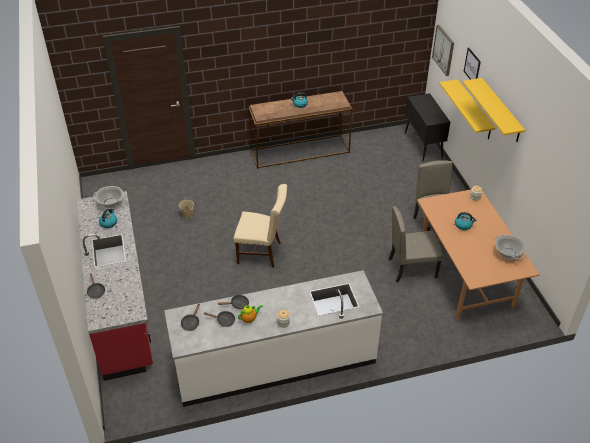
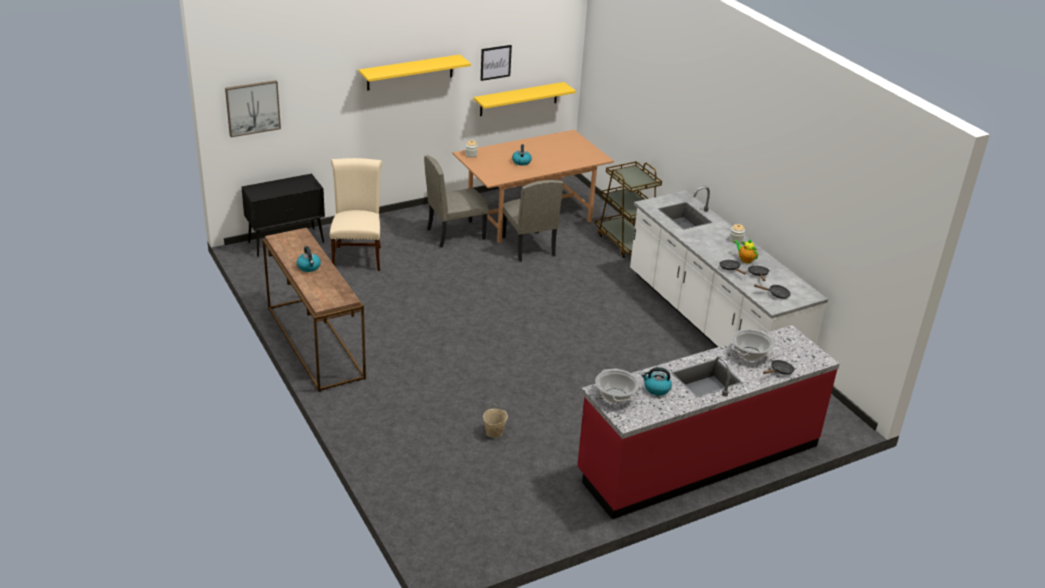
camera: 105 degrees left, 10 degrees down
(262, 253) = (547, 352): beige chair -> beige chair (357, 256)
(417, 336) = (626, 242): none -> brown cart
(472, 66) = (331, 74): picture -> picture (495, 62)
(474, 110) = (356, 116): yellow shelf -> yellow shelf (519, 99)
(508, 253) = (554, 141): cooking pot -> cooking pot (750, 354)

